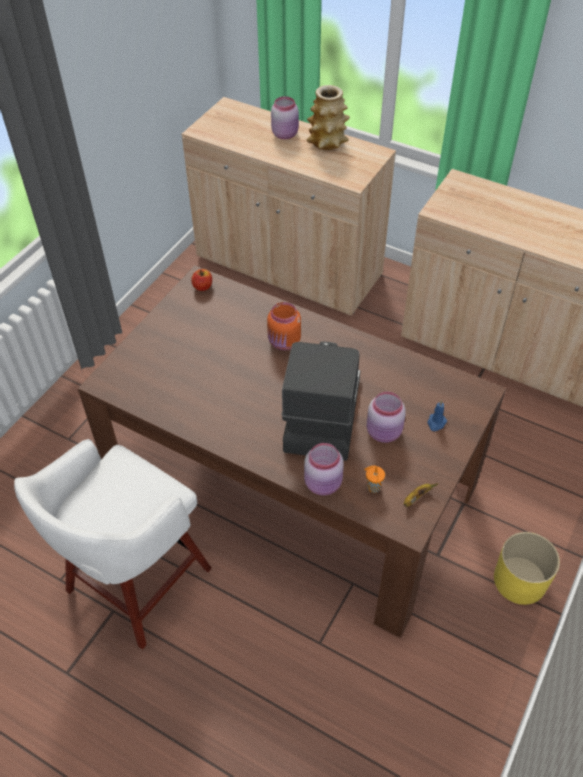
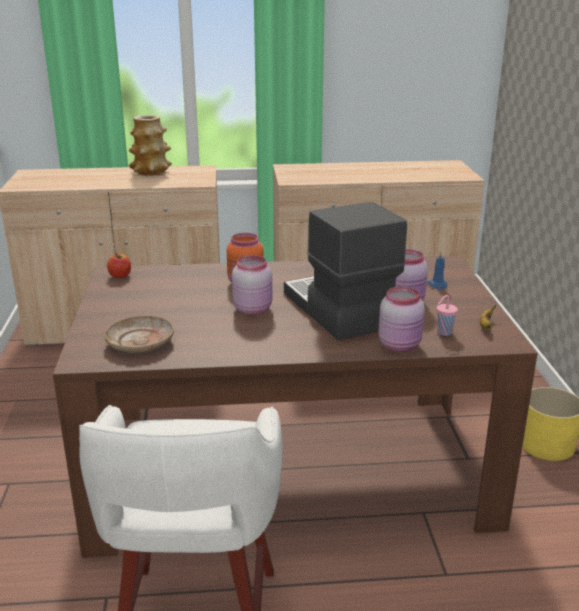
camera: 35 degrees left, 25 degrees down
(152, 382) = (140, 343): none -> beige plate
(285, 134) = (106, 174): pink jar -> pink jar (253, 309)
(372, 487) = (443, 333): orange cup -> pink cup

